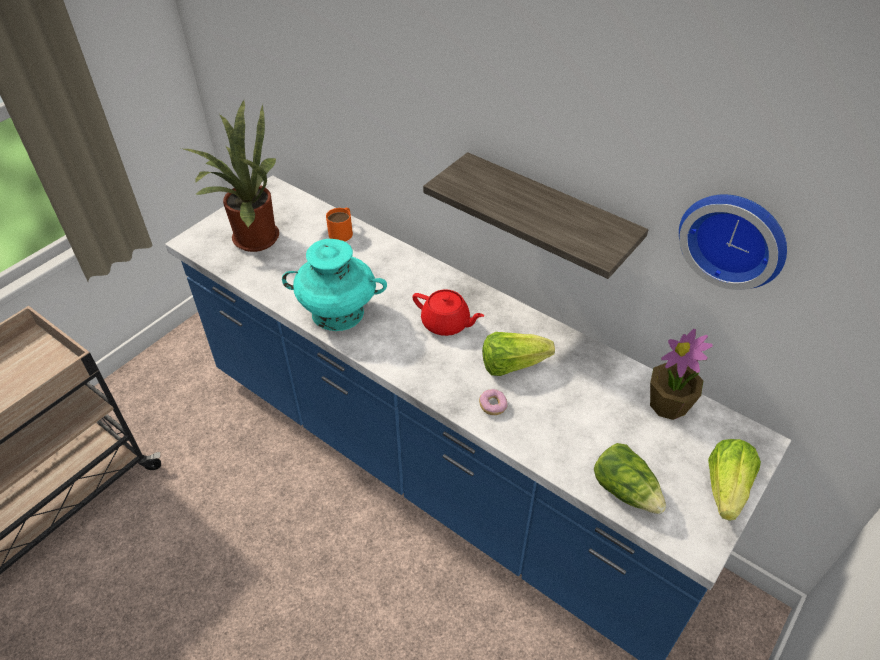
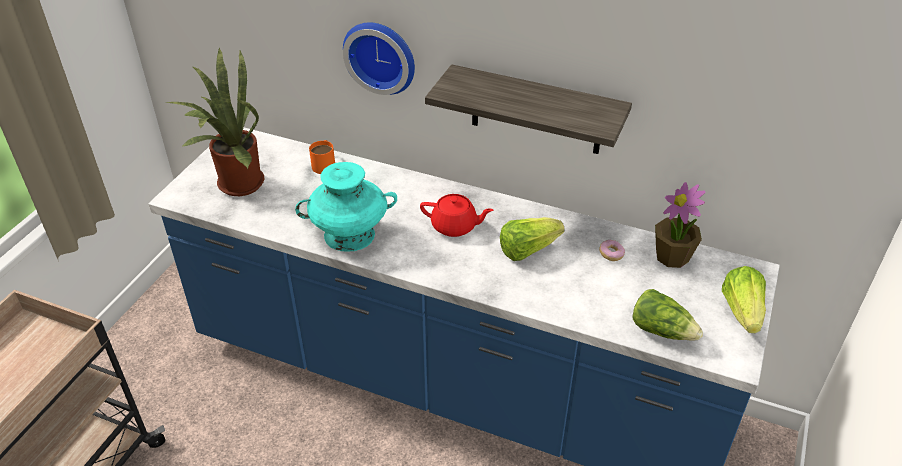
camera: 15 degrees left, 5 degrees down
(493, 406) = (523, 286): donut -> donut (611, 254)
(734, 238) = (708, 95): wall clock -> wall clock (381, 55)

